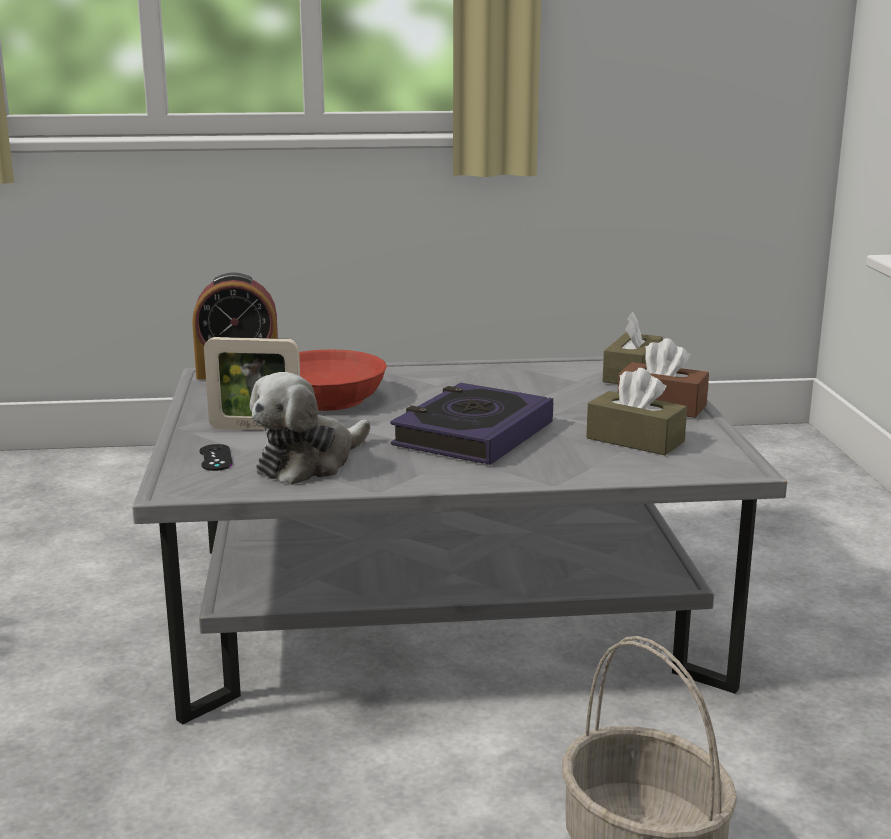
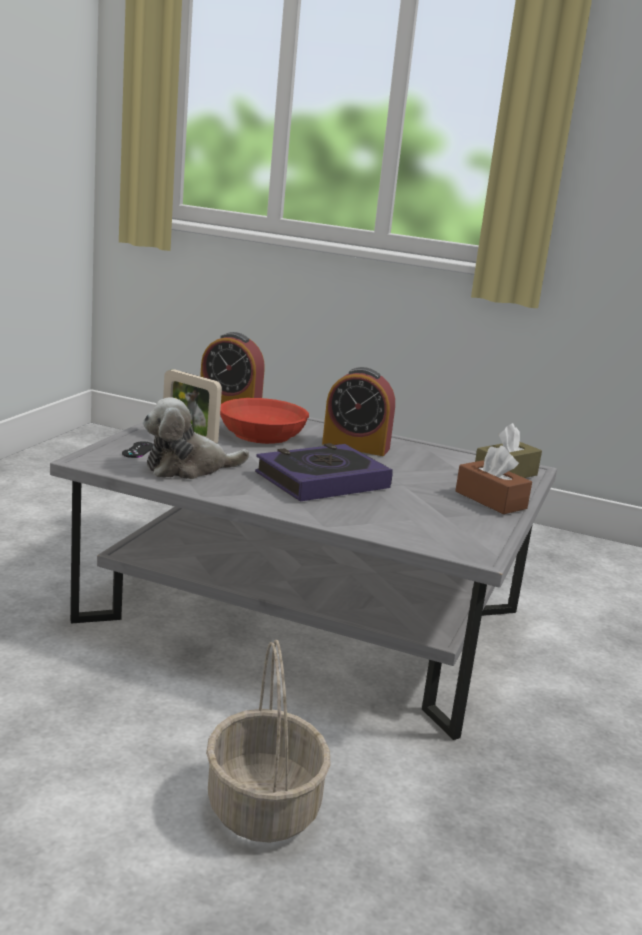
camera: 25 degrees right, 0 degrees up
(445, 384) = (356, 446): none -> alarm clock
(635, 440) = (432, 516): brown tissue box -> none

